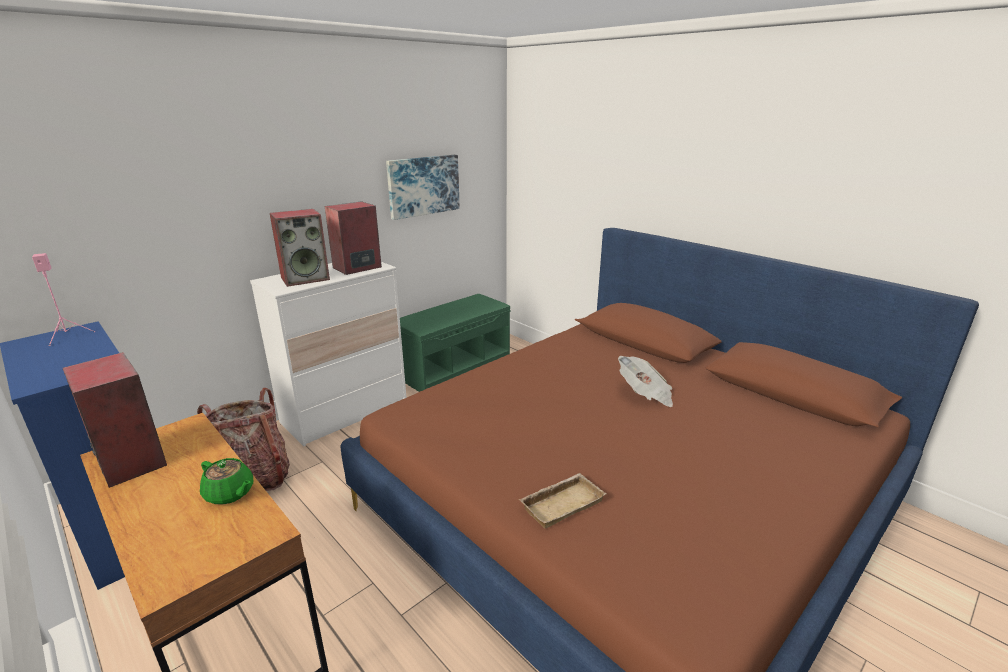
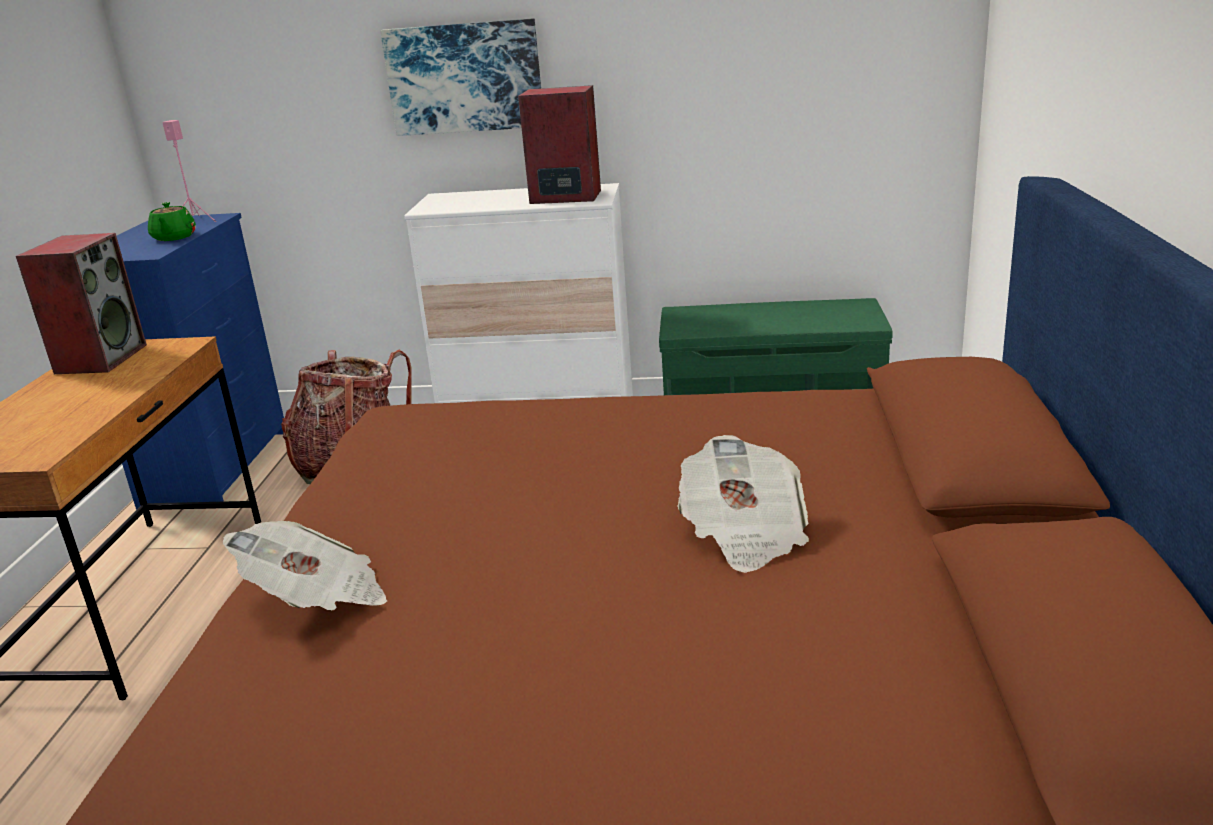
camera: 50 degrees right, 0 degrees up
(230, 493) = (85, 414): green teapot -> green teapot (174, 238)
(305, 278) = (479, 201): speaker -> none
(423, 186) = (755, 66): picture -> picture (465, 77)
(562, 503) = (317, 599): beige tray -> newspaper

